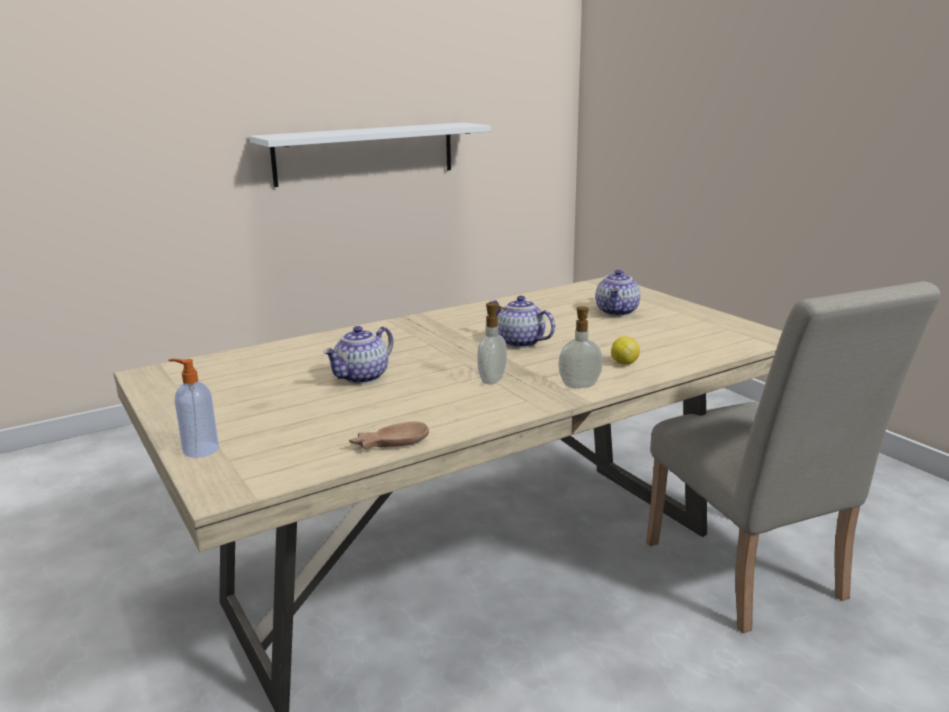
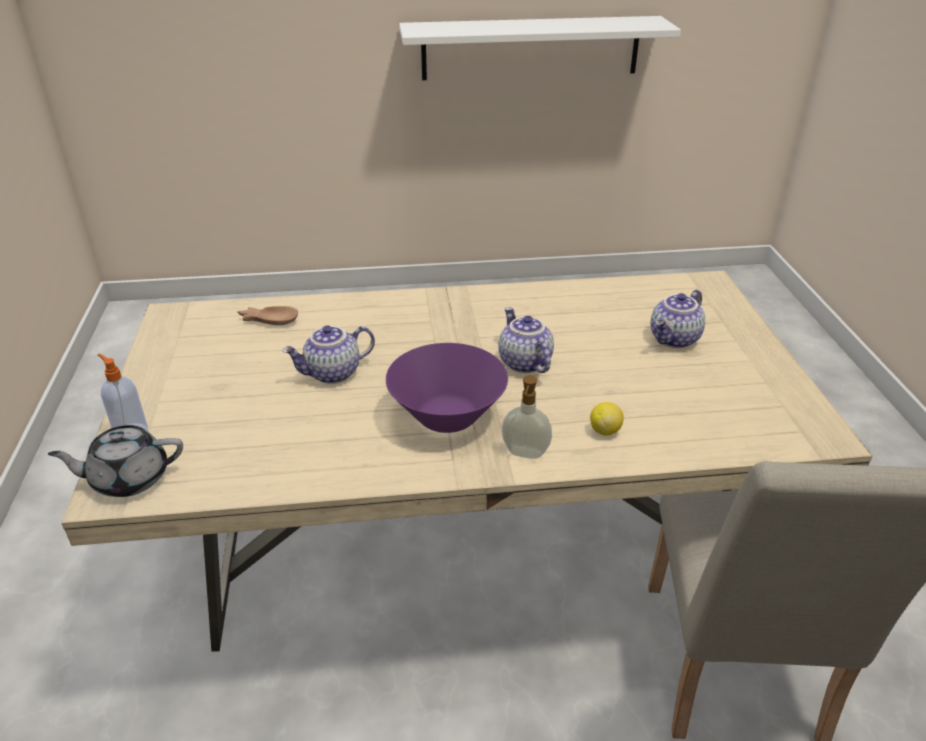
camera: 25 degrees right, 15 degrees up
(234, 476) = (128, 478): none -> grey teapot
(389, 443) = (279, 479): brown bowl -> brown bowl (269, 319)
(493, 380) = (447, 416): soap dispenser -> purple bowl

